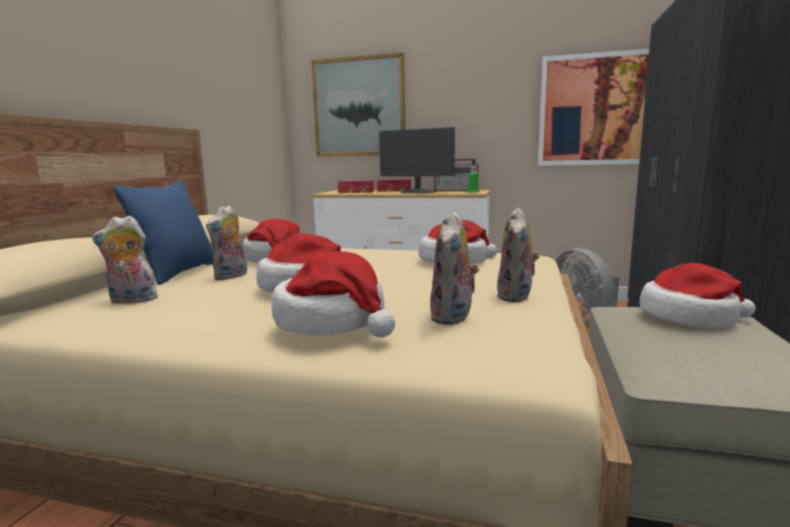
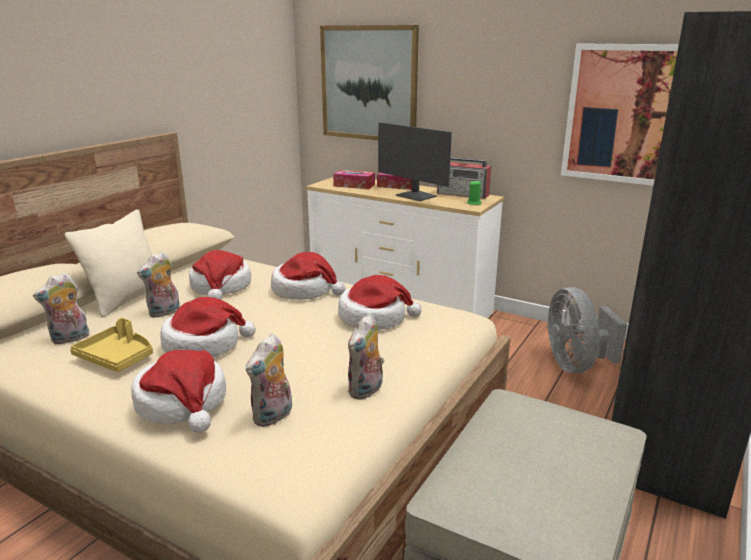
camera: 15 degrees right, 10 degrees up
(131, 301) = (70, 339): plush toy -> plush toy turned 45 degrees counterclockwise
(178, 272) = (128, 298): blue pillow -> beige pillow
(207, 305) = (117, 357): none -> yellow tray
(690, 317) = (550, 431): hat -> hat (304, 290)

